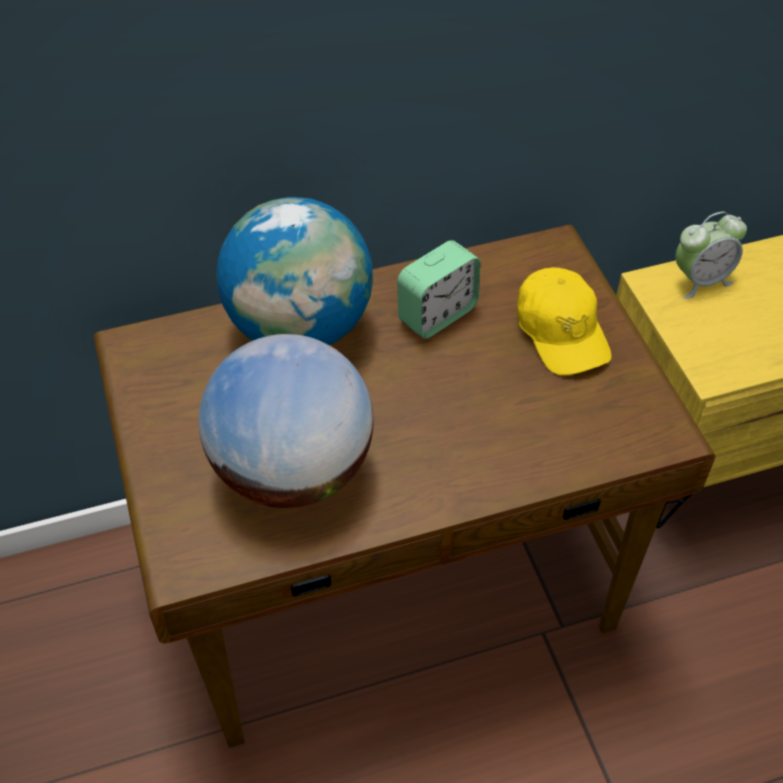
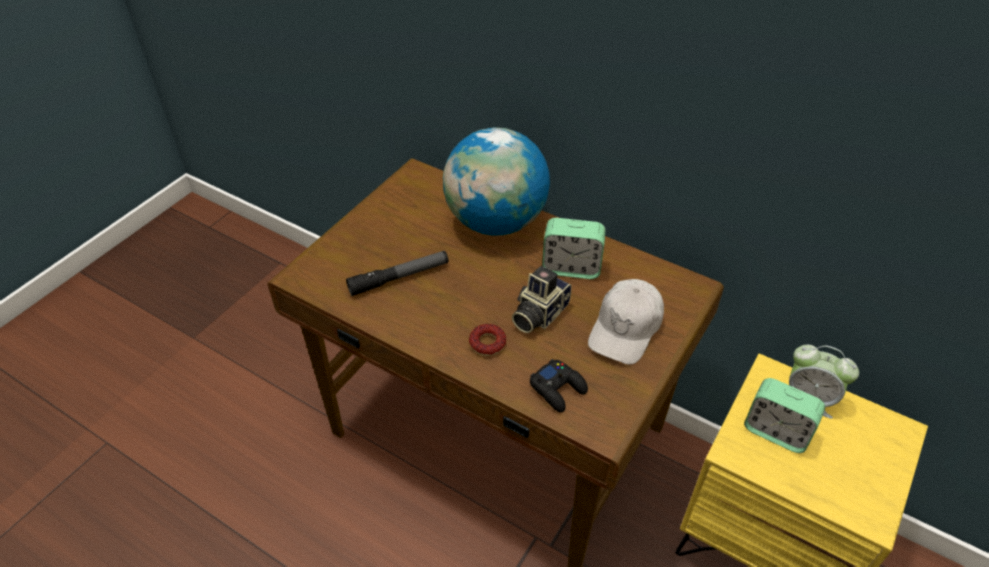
camera: 50 degrees right, 5 degrees down
(293, 470) = (399, 278): globe -> flashlight
(474, 384) = (538, 313): none -> camera
(474, 453) = (487, 343): none -> donut
(561, 331) = (626, 328): yellow cap -> white cap
(589, 436) = (558, 389): none -> black game controller
(715, 329) = (776, 431): none -> alarm clock

